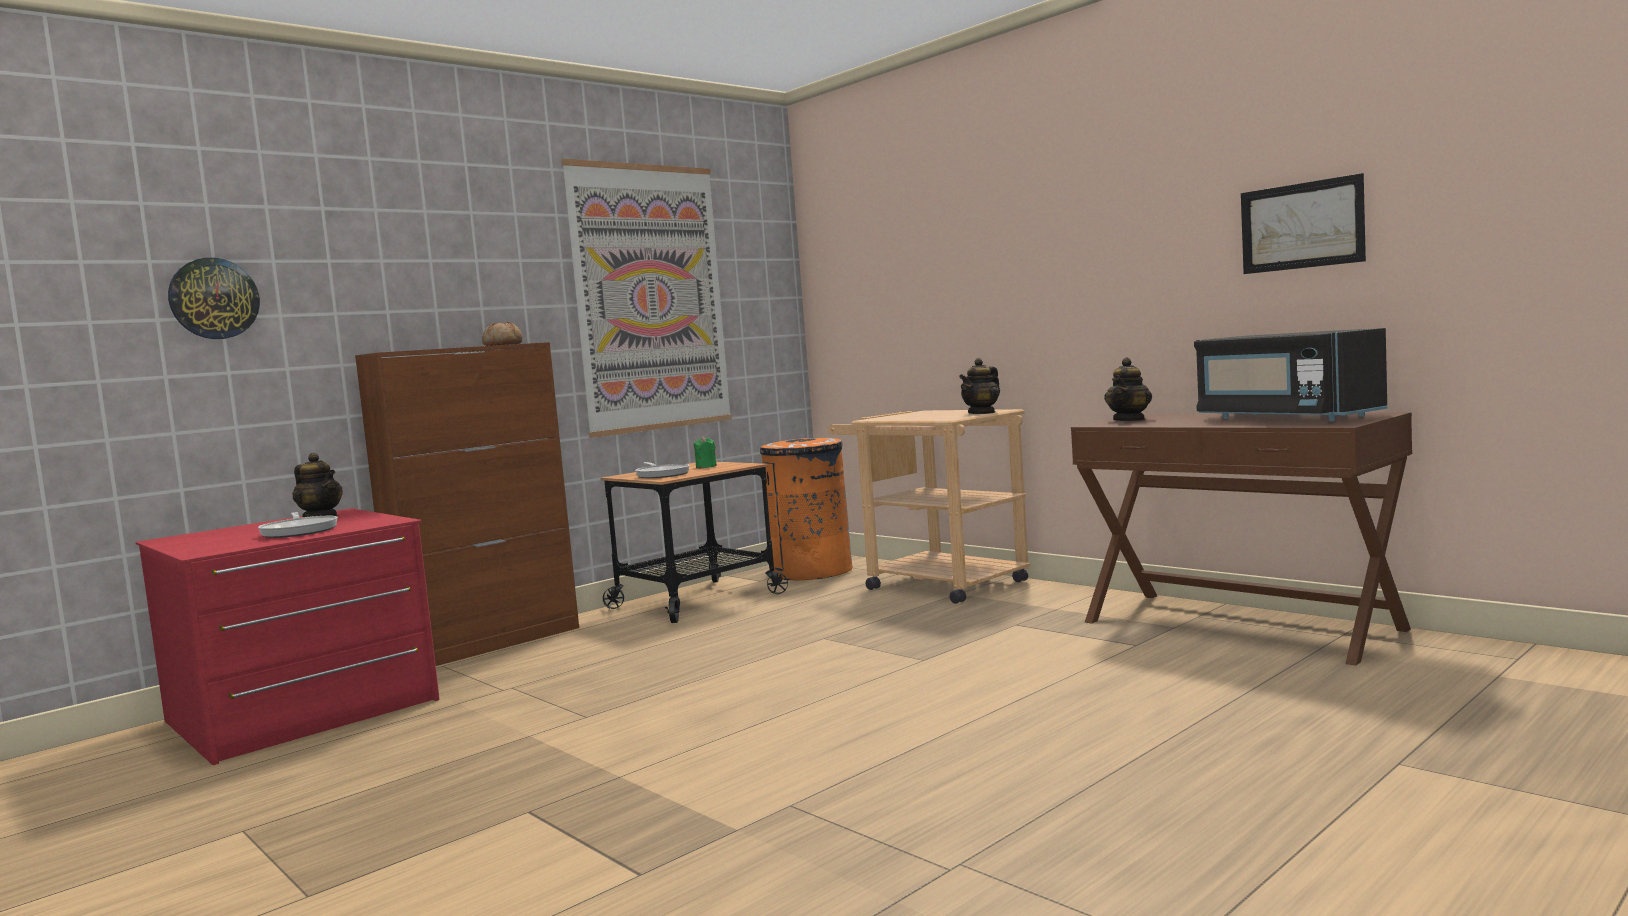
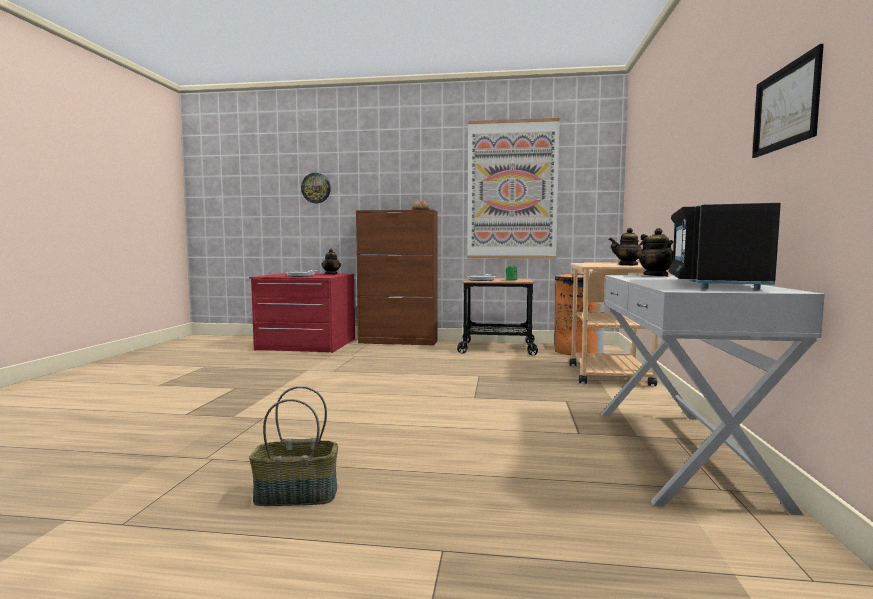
camera: 50 degrees right, 0 degrees up
(1129, 420) = (656, 276): teapot -> teapot turned 90 degrees counterclockwise
(1185, 817) = (295, 496): none -> basket
(1240, 625) = (680, 453): brown console table -> white console table

